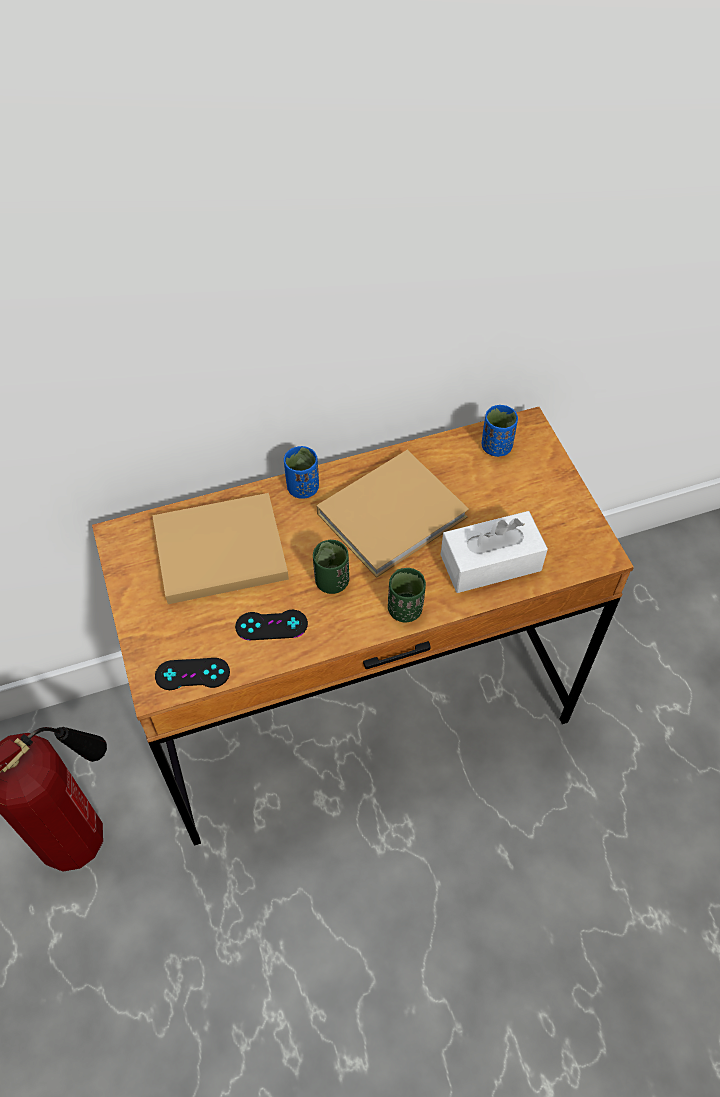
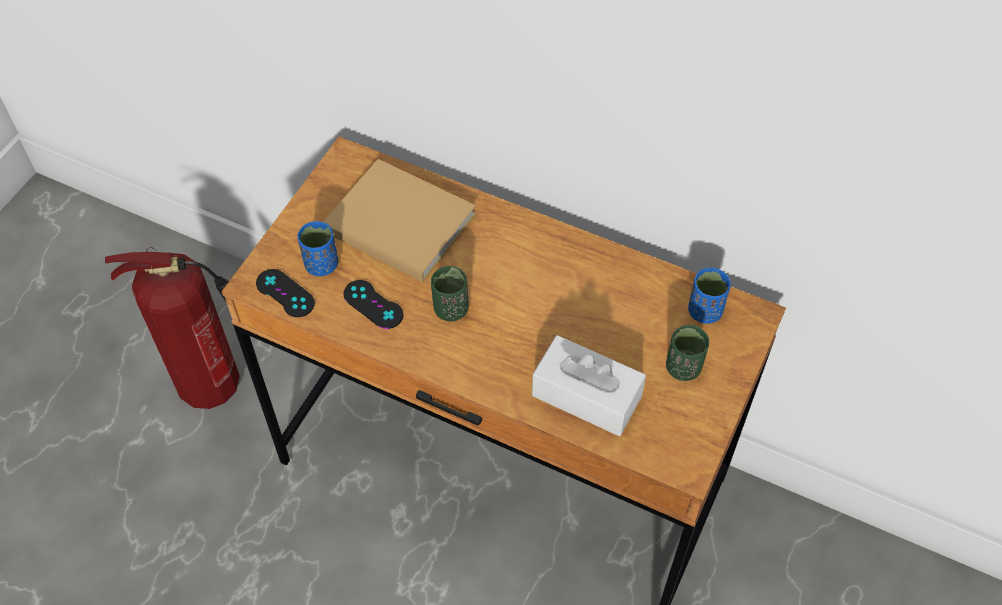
camera: 45 degrees right, 0 degrees up
(302, 488) = (511, 223): blue cup -> blue cup (321, 264)
(395, 513) = (558, 298): beige book -> none
(405, 609) = (479, 374): green cup -> green cup (683, 367)

